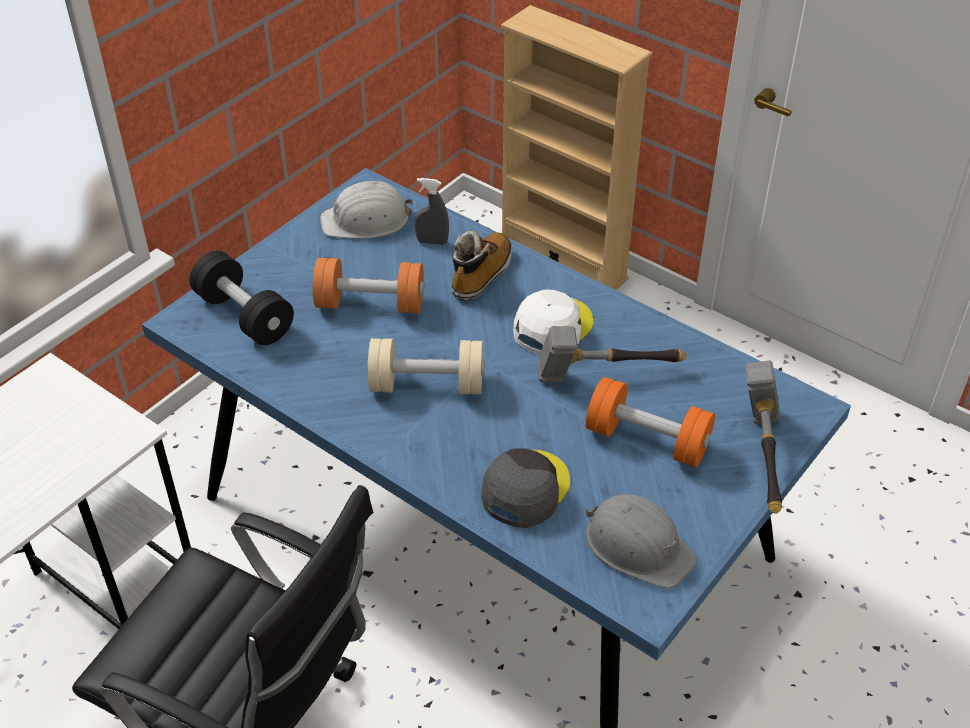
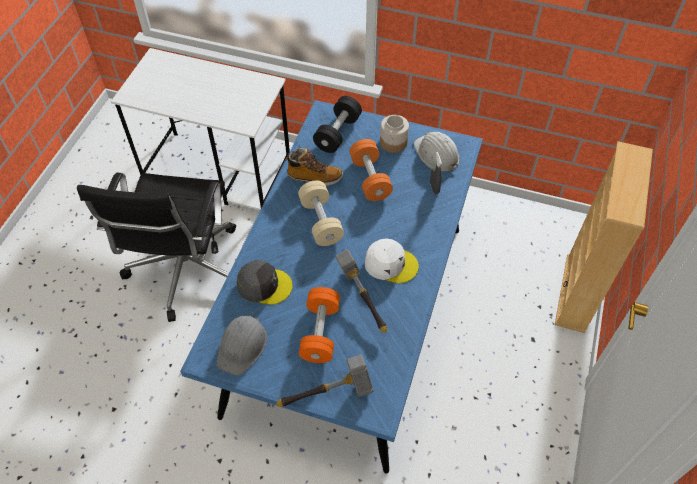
camera: 70 degrees right, 10 degrees up
(311, 258) = (393, 142): none -> jar
(481, 275) = (418, 219): boot -> boot (314, 177)

